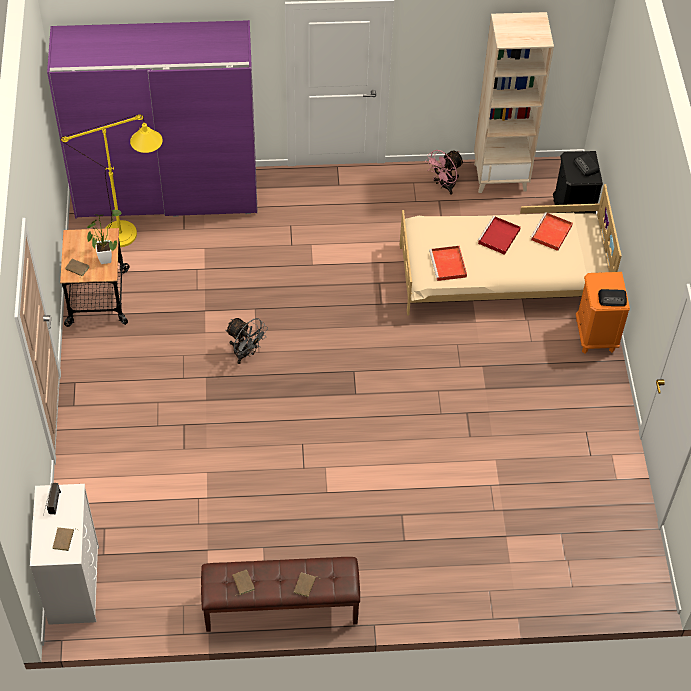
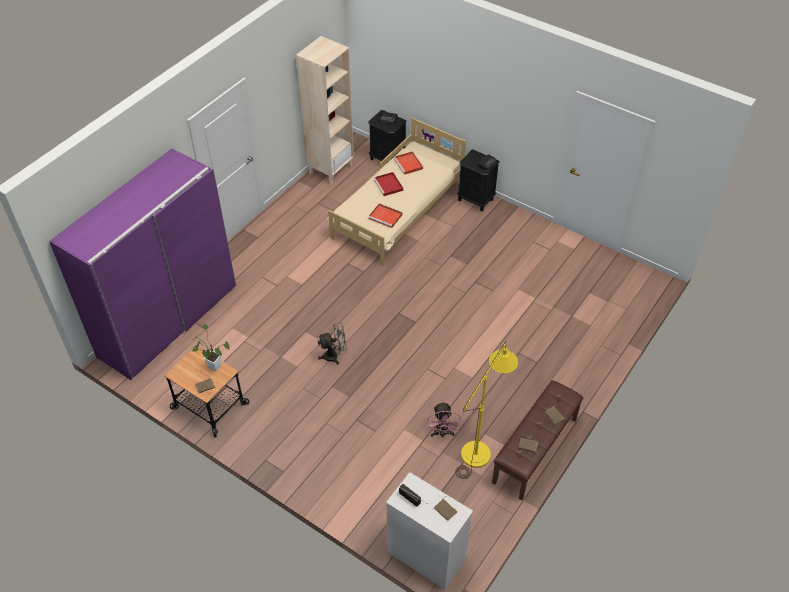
camera: 50 degrees left, 5 degrees down
(130, 234) = (178, 358): yellow floor lamp -> yellow floor lamp (480, 448)
(444, 186) = (310, 195): pink fan -> pink fan (442, 433)
(595, 335) = (475, 199): orange nightstand -> black nightstand

